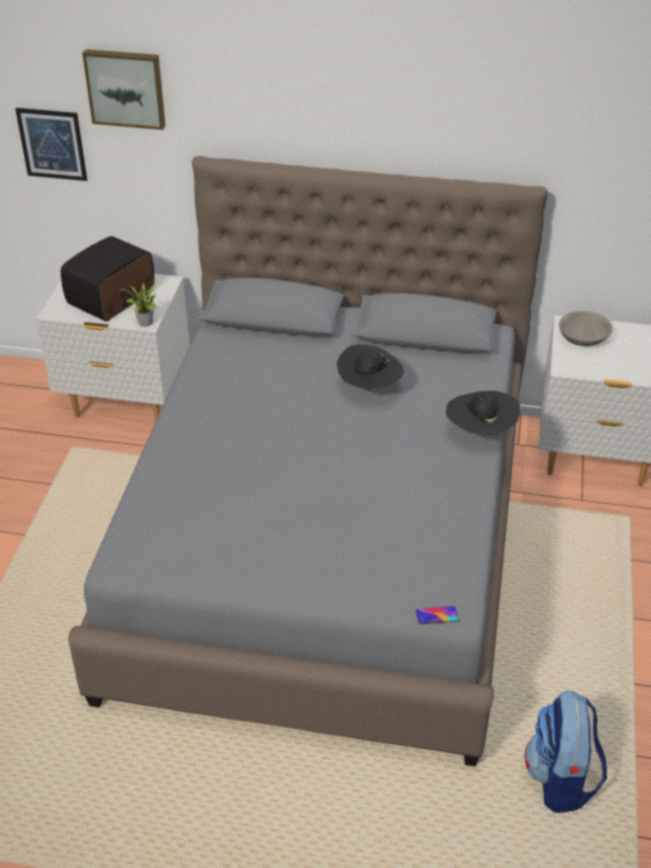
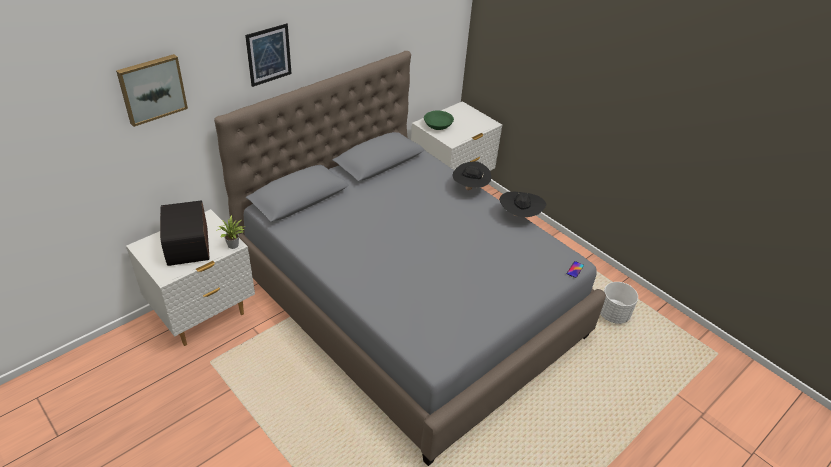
camera: 55 degrees left, 0 degrees up
(52, 144) = (96, 158): picture -> picture (269, 55)
(369, 389) = (399, 201): black hat -> black hat (519, 216)
(561, 779) = (613, 314): backpack -> white planter
(583, 338) = (438, 125): grey bowl -> green bowl

